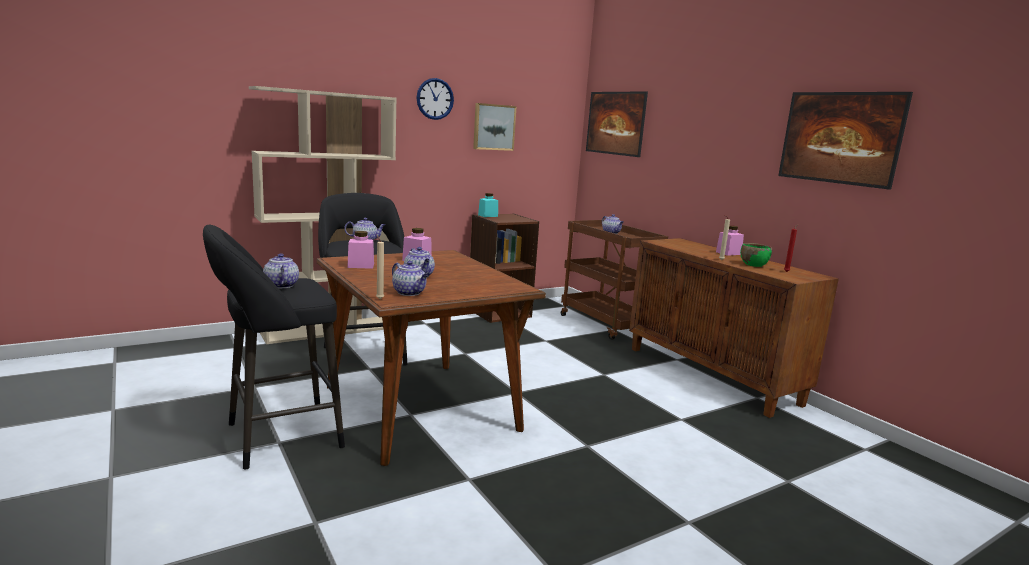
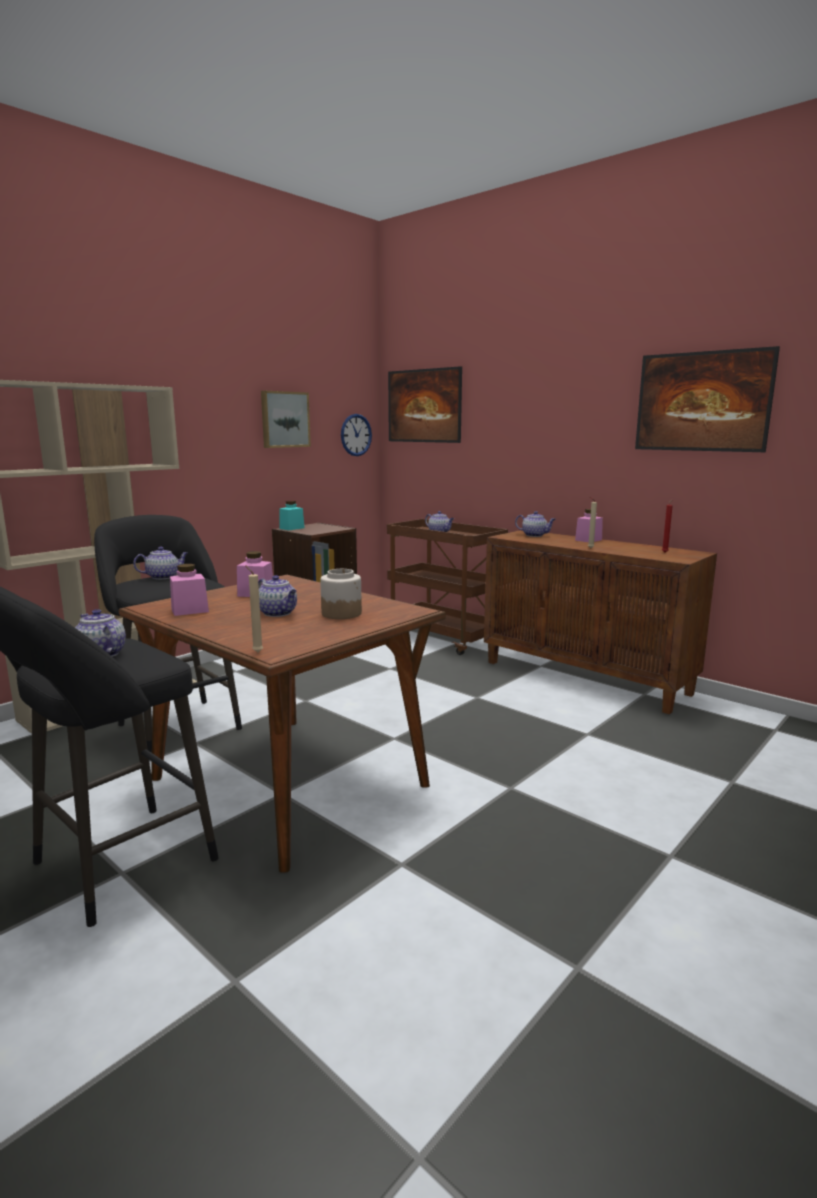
camera: 15 degrees left, 0 degrees up
(410, 293) = (288, 637): teapot -> teapot (535, 535)
(435, 99) = (212, 388): wall clock -> wall clock (356, 435)
(464, 282) = (341, 613): none -> jar
(753, 264) = (626, 549): green bowl -> none

